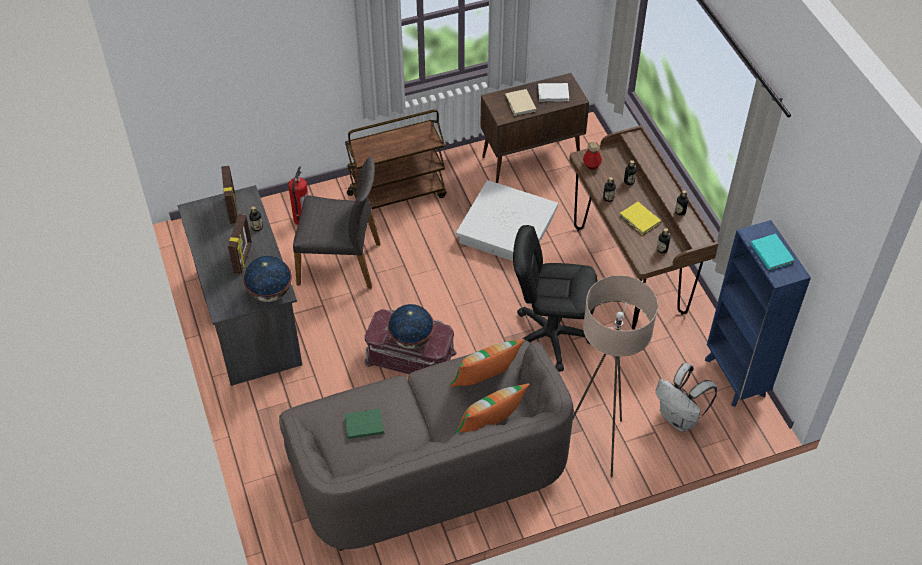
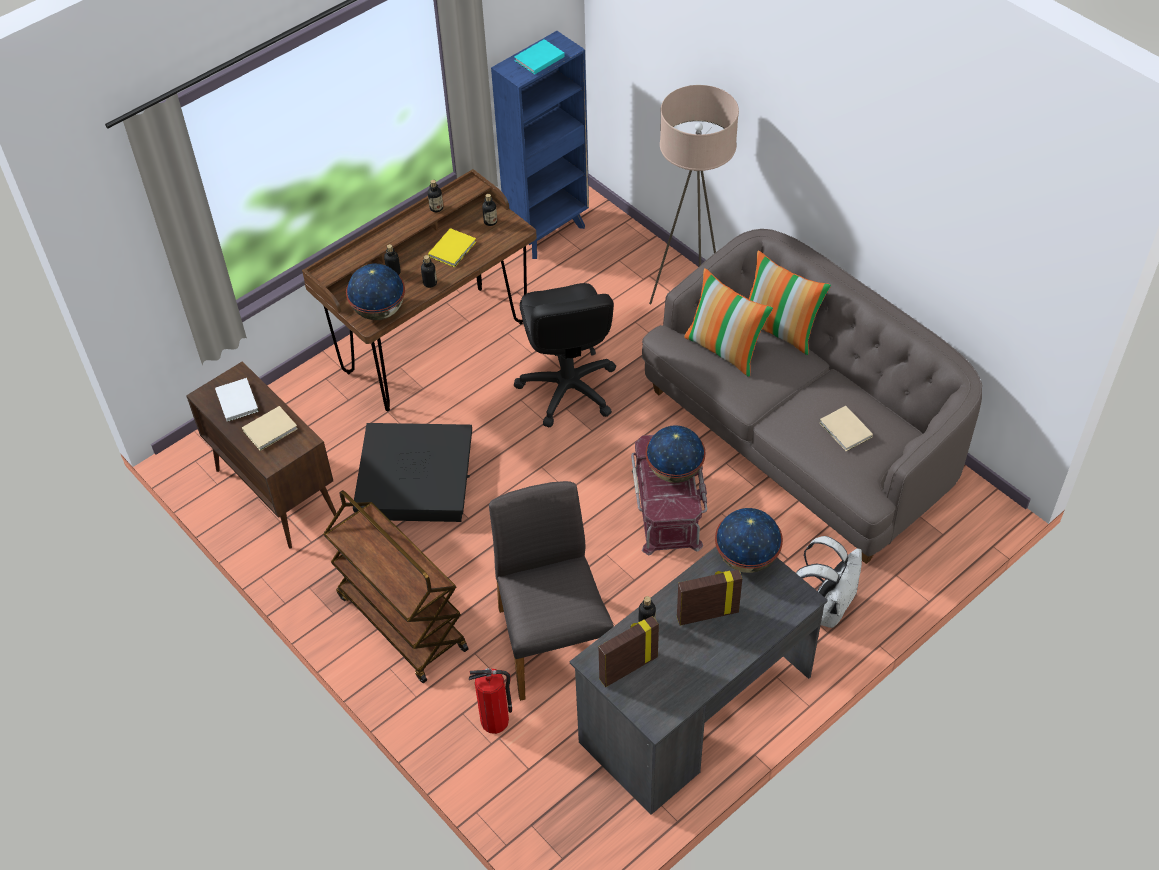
camera: 110 degrees left, 0 degrees up
(363, 424) = (845, 431): green book -> beige book
(507, 229) = (416, 479): white storage box -> black storage box
(591, 165) = (379, 311): bottle -> globe
(680, 418) = (621, 261): white backpack -> white backpack (825, 608)

